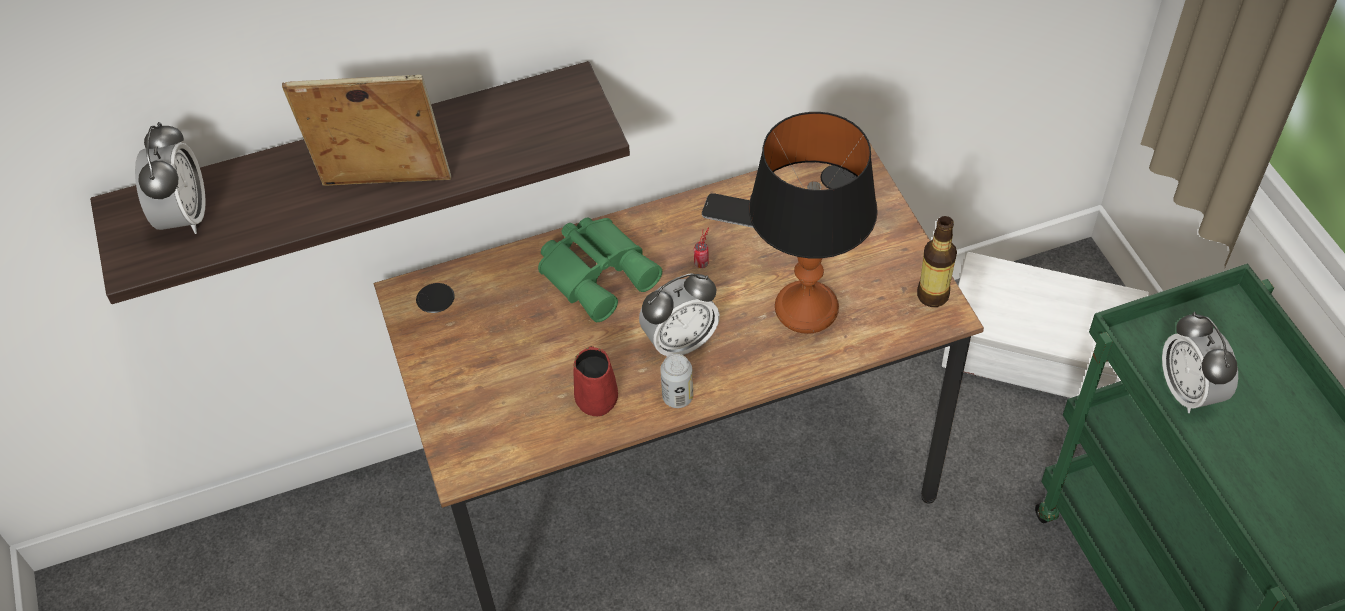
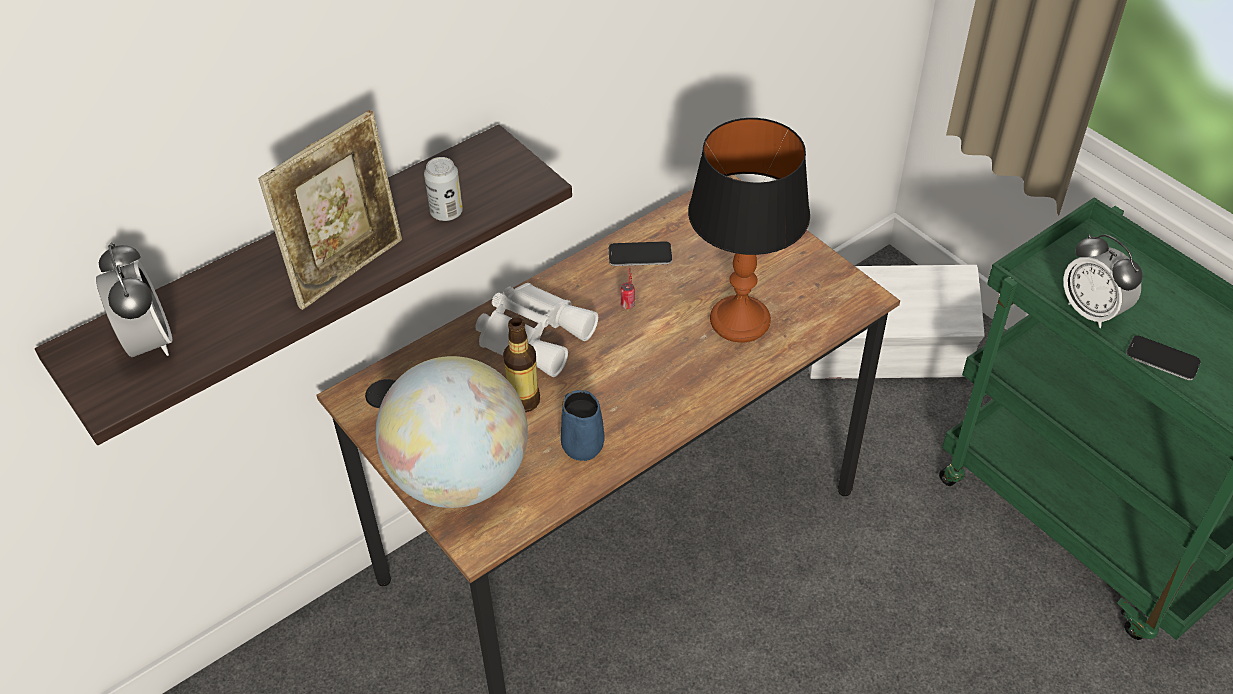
camera: 20 degrees left, 5 degrees down
(385, 186) = (349, 270): picture frame -> picture frame turned 150 degrees clockwise
(470, 401) = (459, 477): none -> globe
(597, 398) = (582, 444): red mug -> blue mug
(598, 272) = (534, 334): green binoculars -> white binoculars
(677, 397) = (657, 424): can -> can (446, 212)
(680, 342) = (638, 376): alarm clock -> none
(932, 295) = (844, 284): bottle -> bottle (524, 401)
(1241, 465) = (1162, 359): none -> phone

